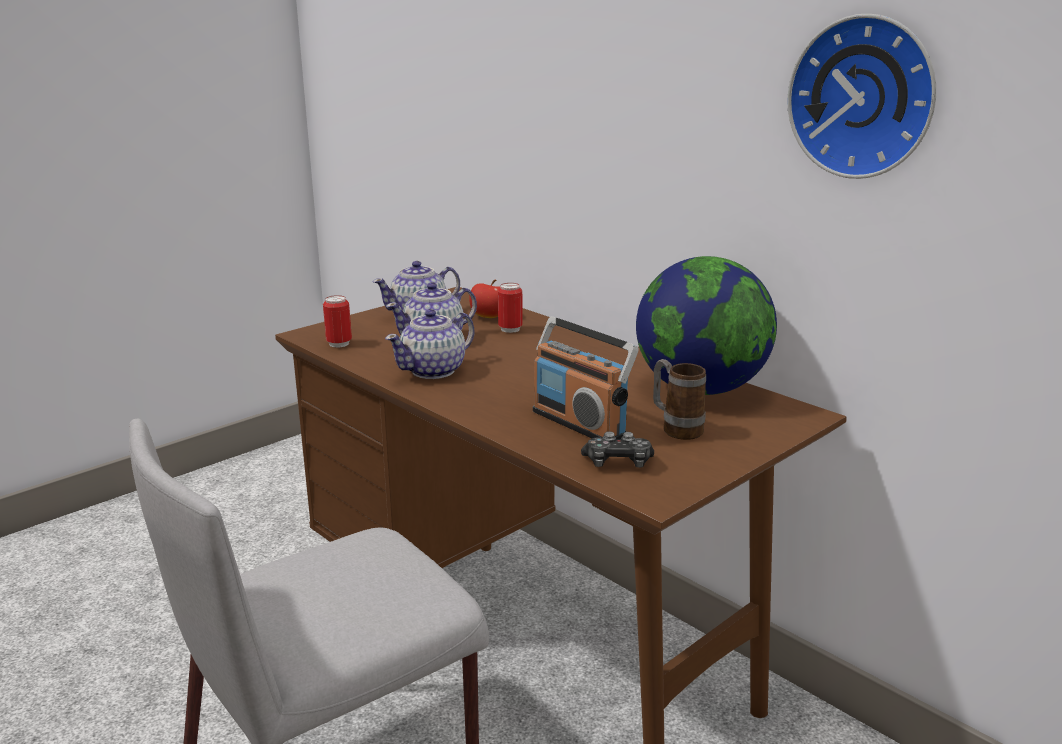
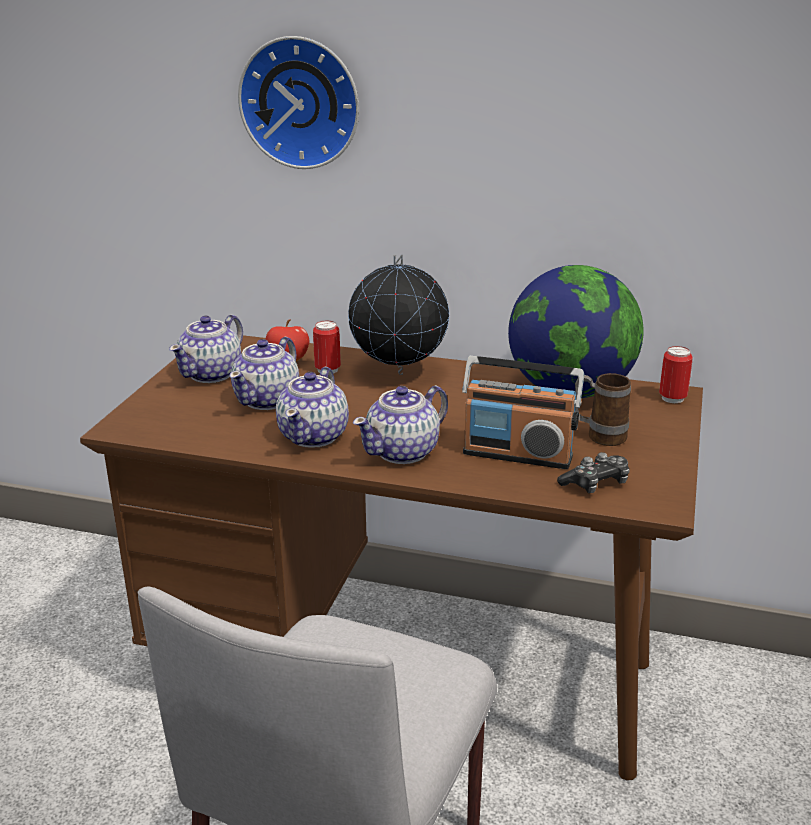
camera: 30 degrees left, 5 degrees up
(339, 344) = (172, 430): can -> can (672, 398)
(486, 398) = (403, 452): none -> teapot
(564, 343) = (398, 374): none -> globe
(864, 97) = (708, 104): wall clock -> wall clock (302, 102)

